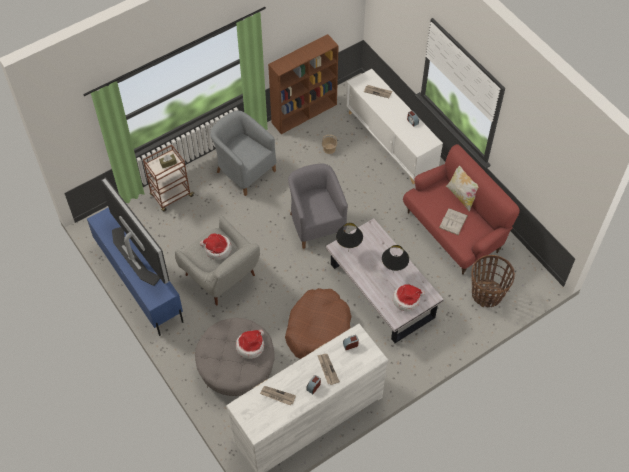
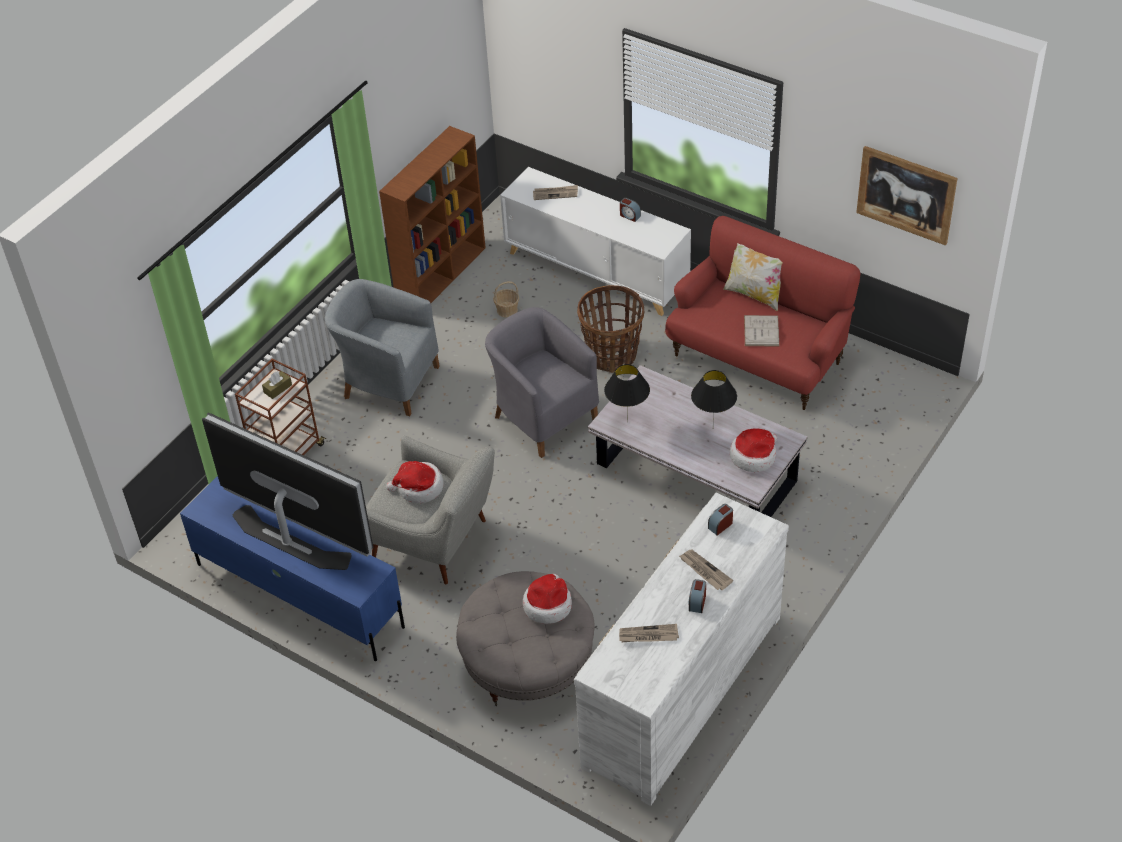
camera: 20 degrees left, 10 degrees down
(318, 329) = (627, 560): brown dog bed -> none
(487, 294) = (855, 423): basket -> basket (612, 355)
(555, 180) = (906, 194): none -> picture

